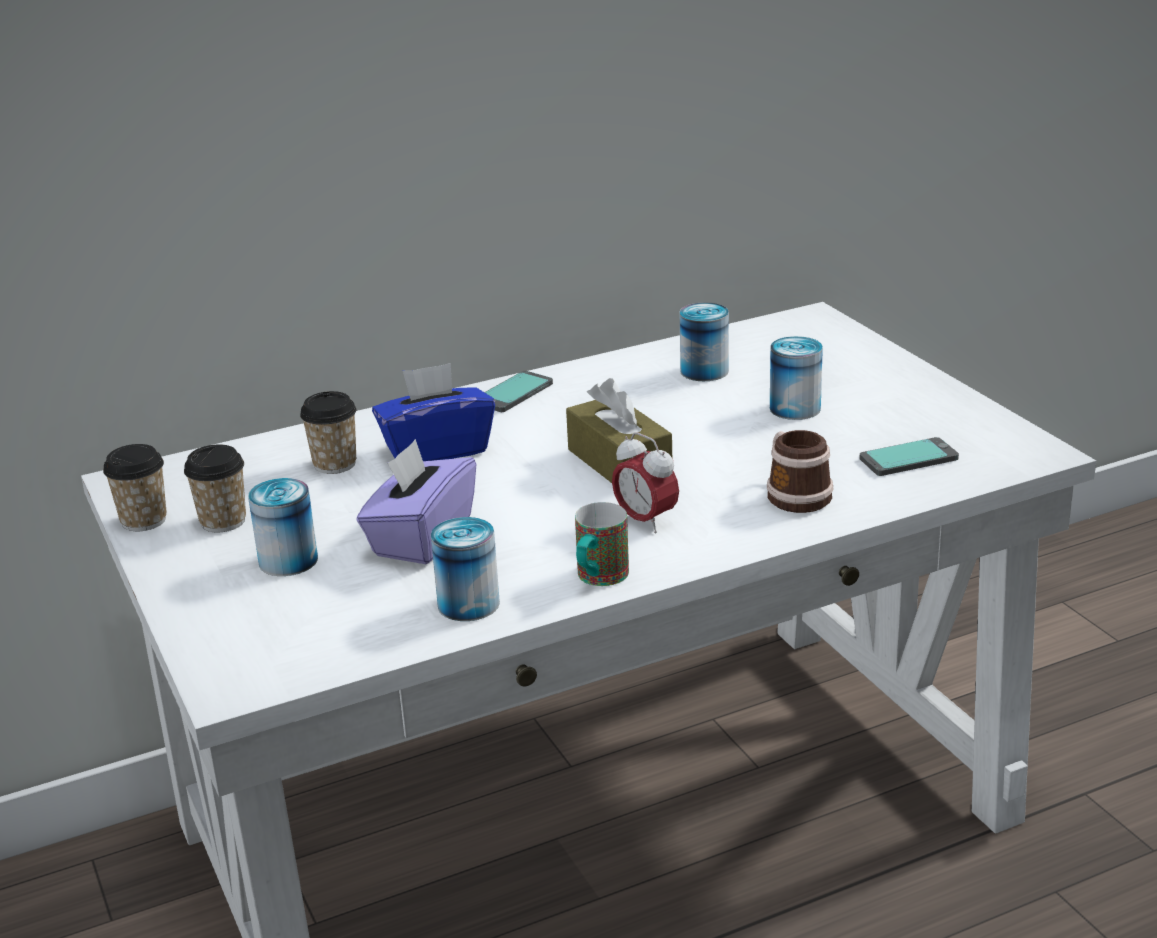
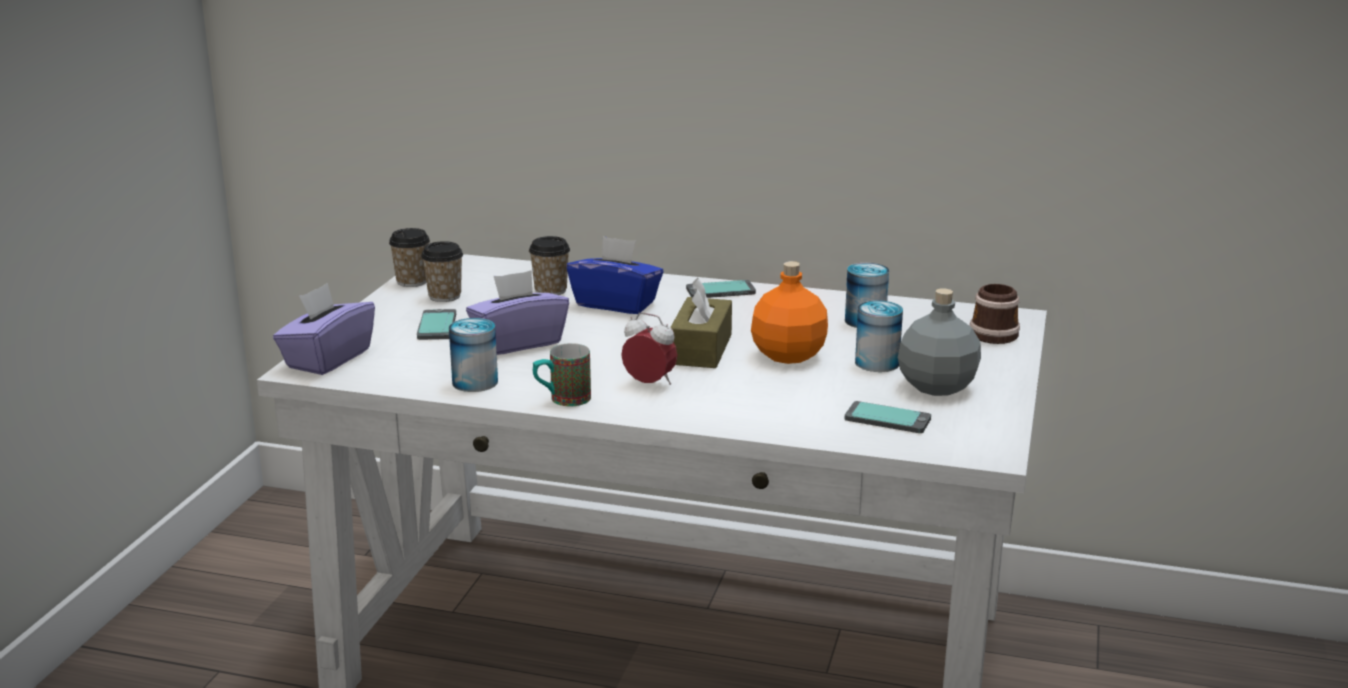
camera: 40 degrees right, 5 degrees down
(236, 659) = (327, 359): none -> purple tissue box
(288, 560) = (436, 326): can -> phone
(645, 521) = (650, 384): alarm clock -> alarm clock turned 120 degrees clockwise
(708, 434) = (788, 355): none -> orange bottle
(794, 494) = (768, 407): mug -> mug (995, 332)
(884, 409) = (938, 386): none -> grey bottle

